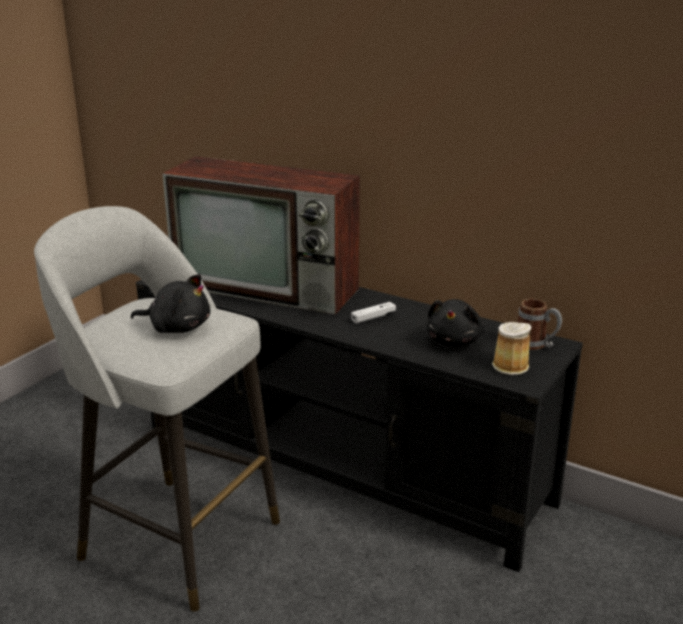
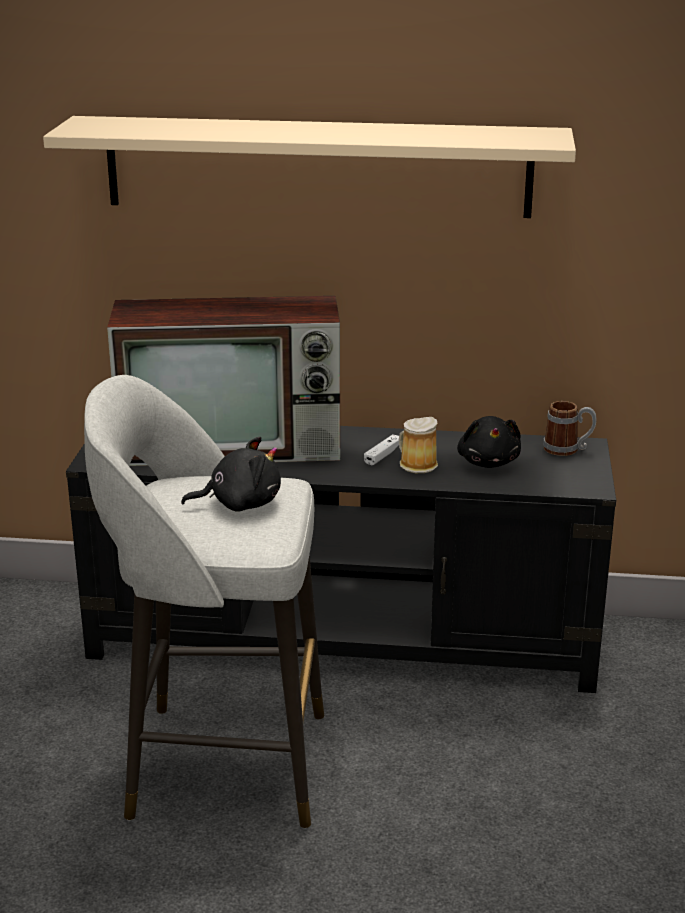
camera: 25 degrees left, 0 degrees up
(354, 62) = (317, 166): none -> beige shelf
(509, 365) = (561, 475): mug -> mug (416, 464)

